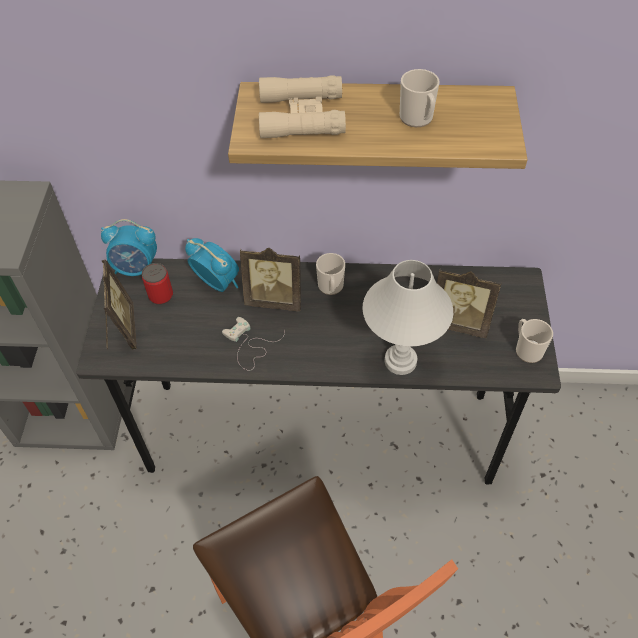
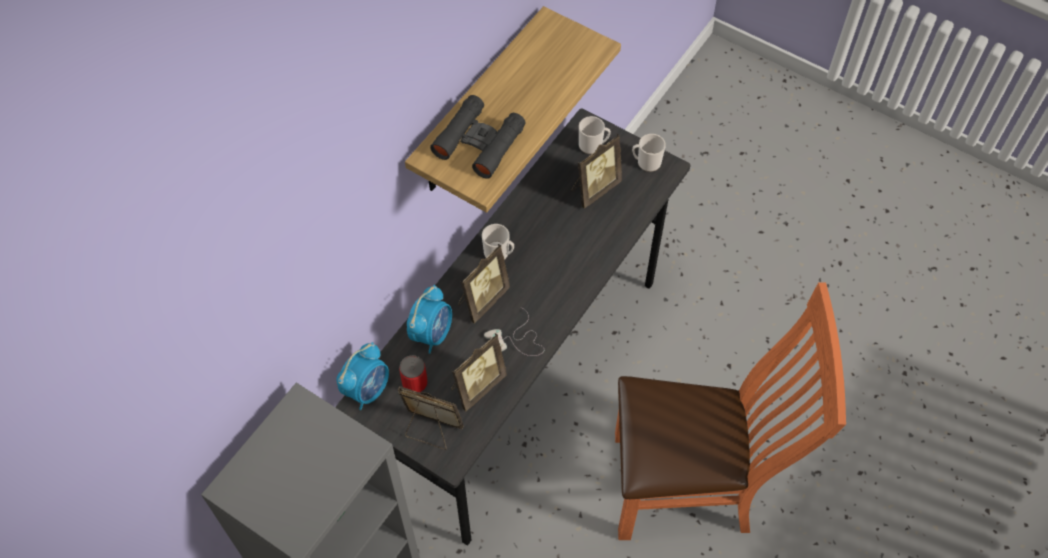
camera: 60 degrees left, 5 degrees up
(184, 339) = (476, 385): none -> picture frame
(217, 282) = (432, 333): alarm clock -> alarm clock turned 135 degrees clockwise
(301, 116) = (479, 142): beige binoculars -> black binoculars
(401, 361) = (603, 246): white table lamp -> none
(418, 119) = (537, 77): mug -> mug (593, 145)

